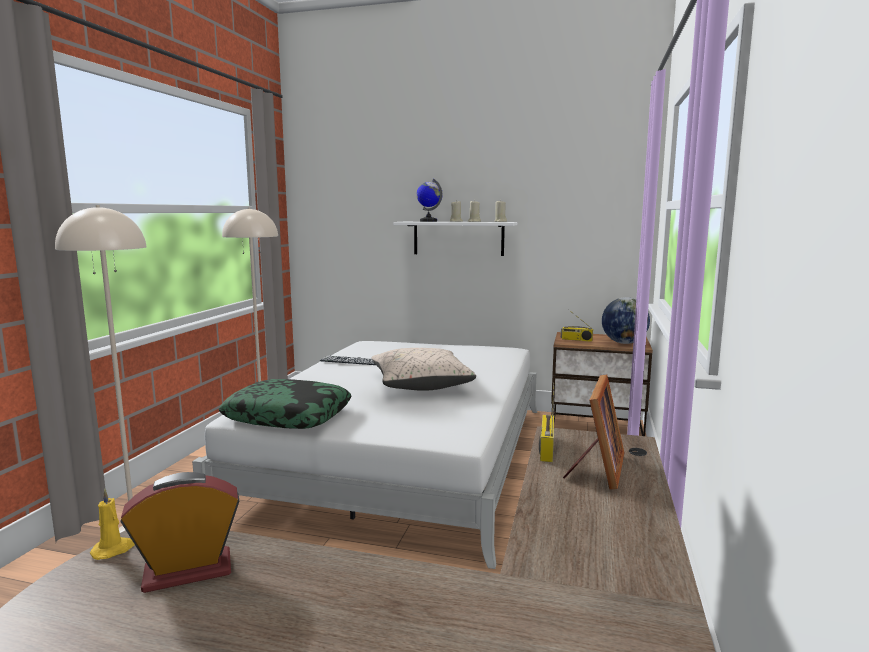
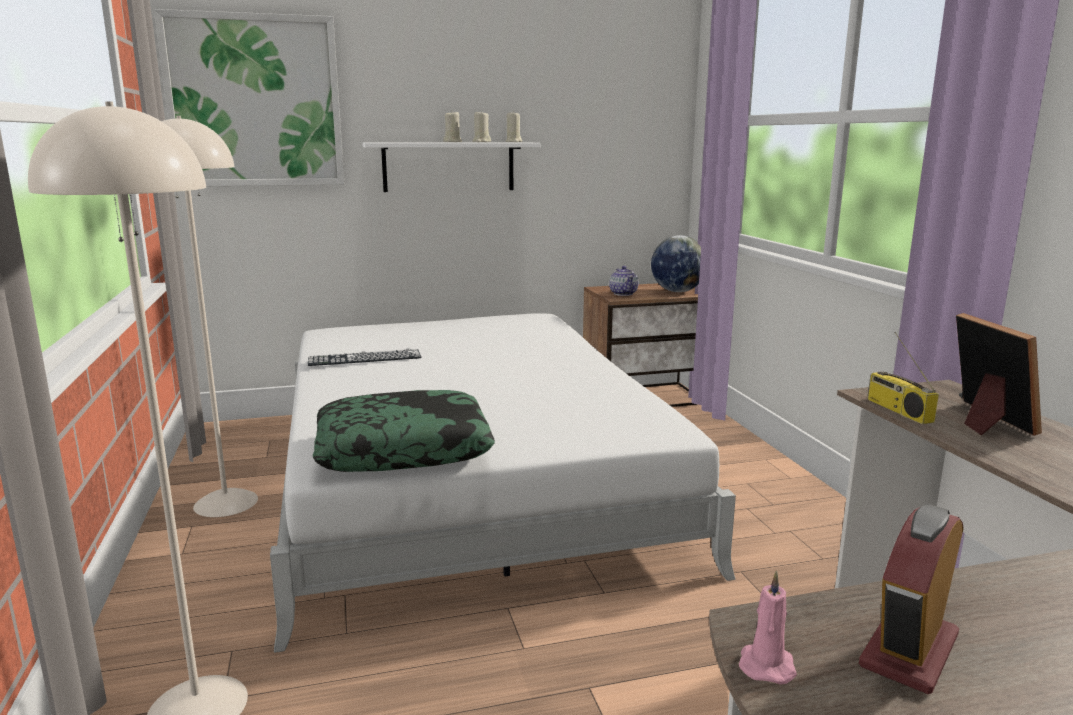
camera: 30 degrees left, 5 degrees up
(114, 549) = (766, 664): yellow candle -> pink candle
(342, 196) = (255, 102): none -> picture
(421, 384) = (506, 374): beige pillow -> none
(428, 221) = (410, 142): globe -> none
(576, 339) = (623, 293): radio -> teapot

